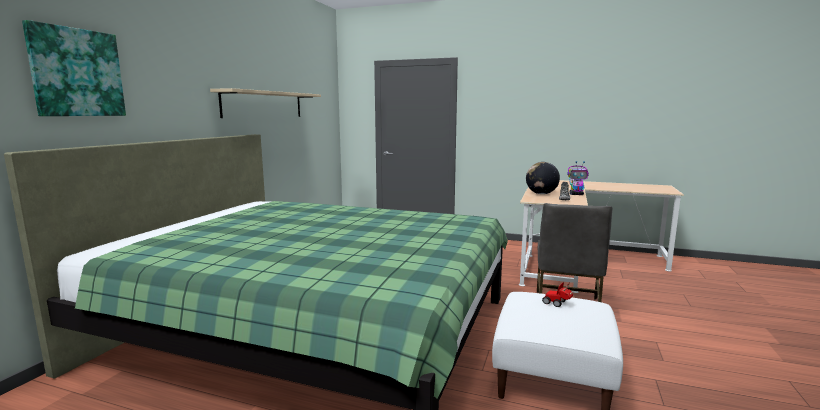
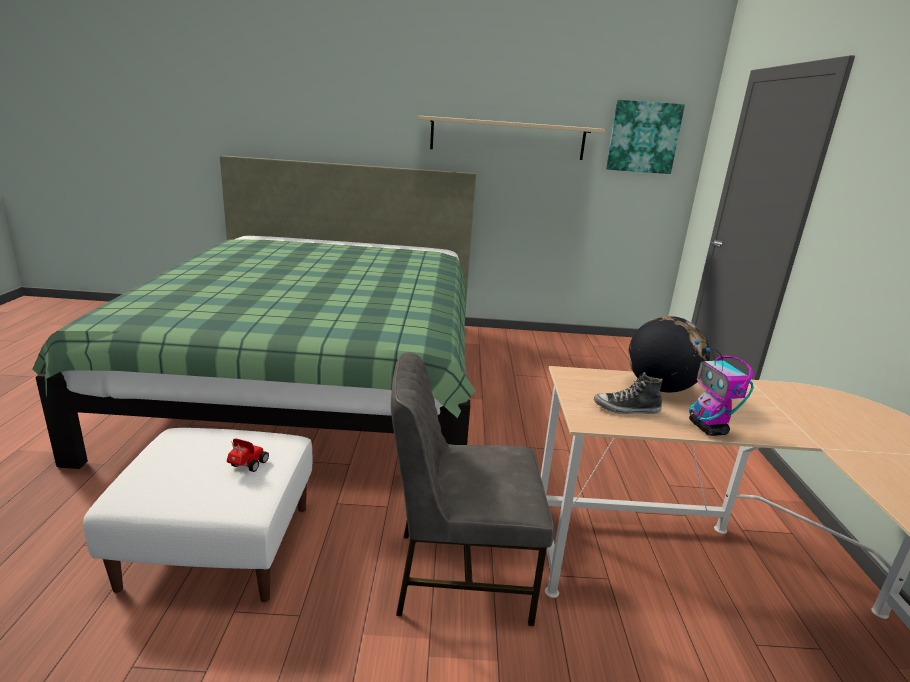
camera: 70 degrees right, 10 degrees up
(77, 73) = (282, 99): picture -> picture (643, 137)

